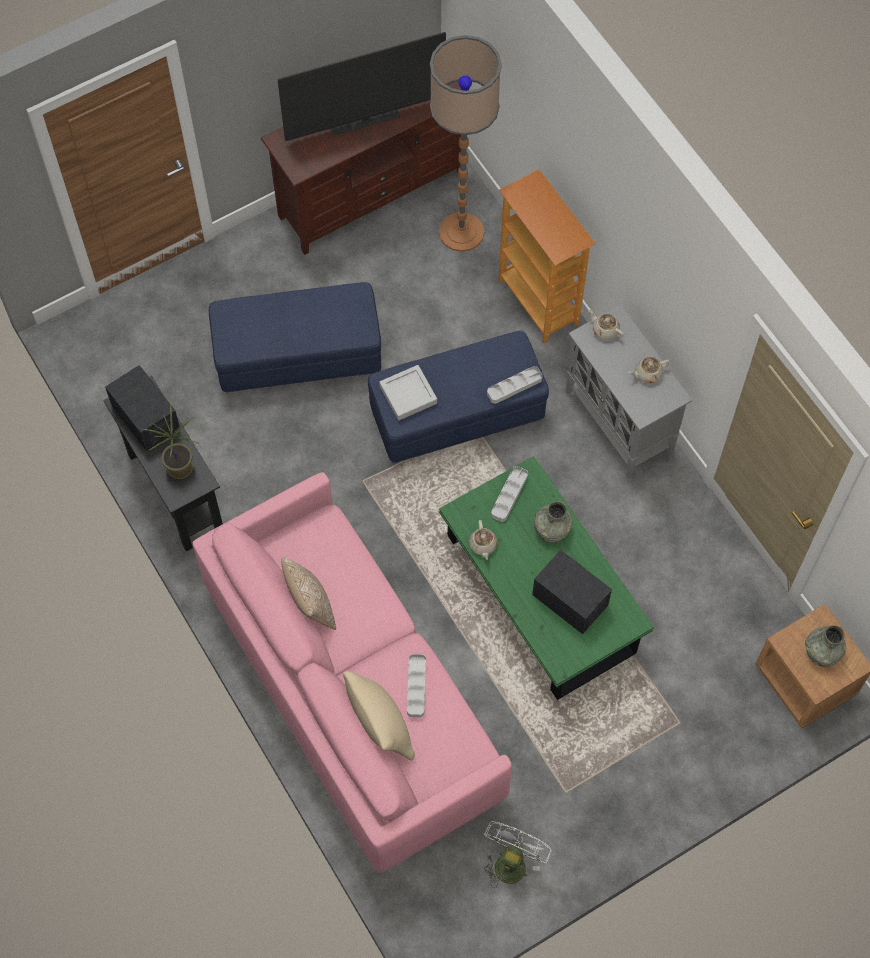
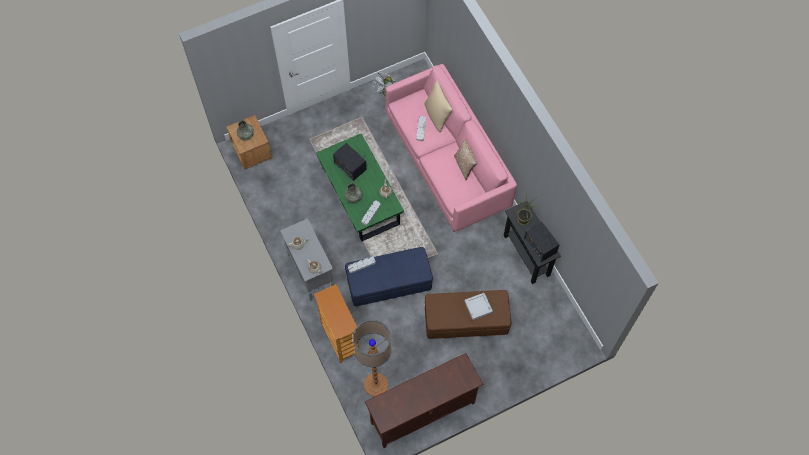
camera: 175 degrees left, 0 degrees up
(298, 354) = (466, 321): blue ottoman -> brown ottoman
(365, 121) = (425, 389): television -> none
(408, 395) = (413, 265): grey tray -> grey tray (478, 307)

